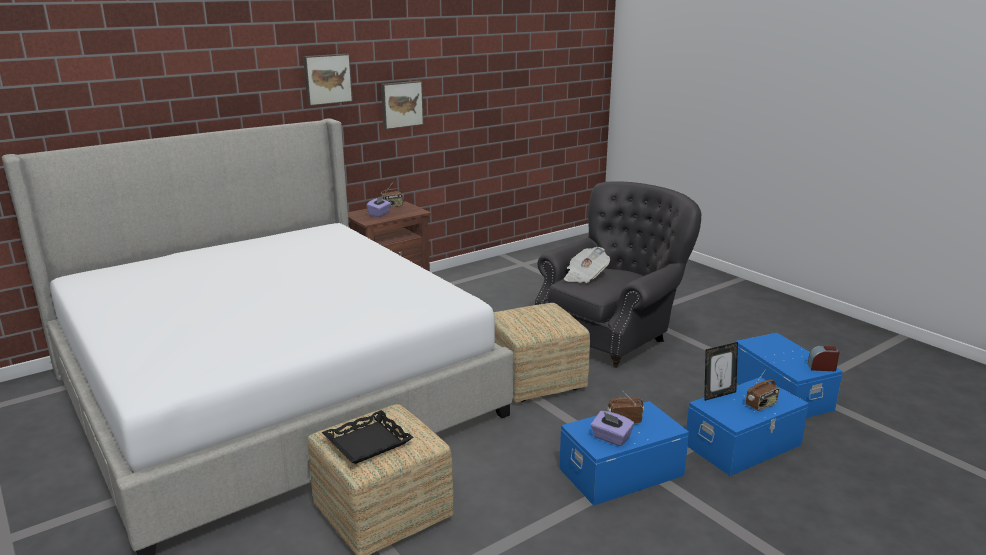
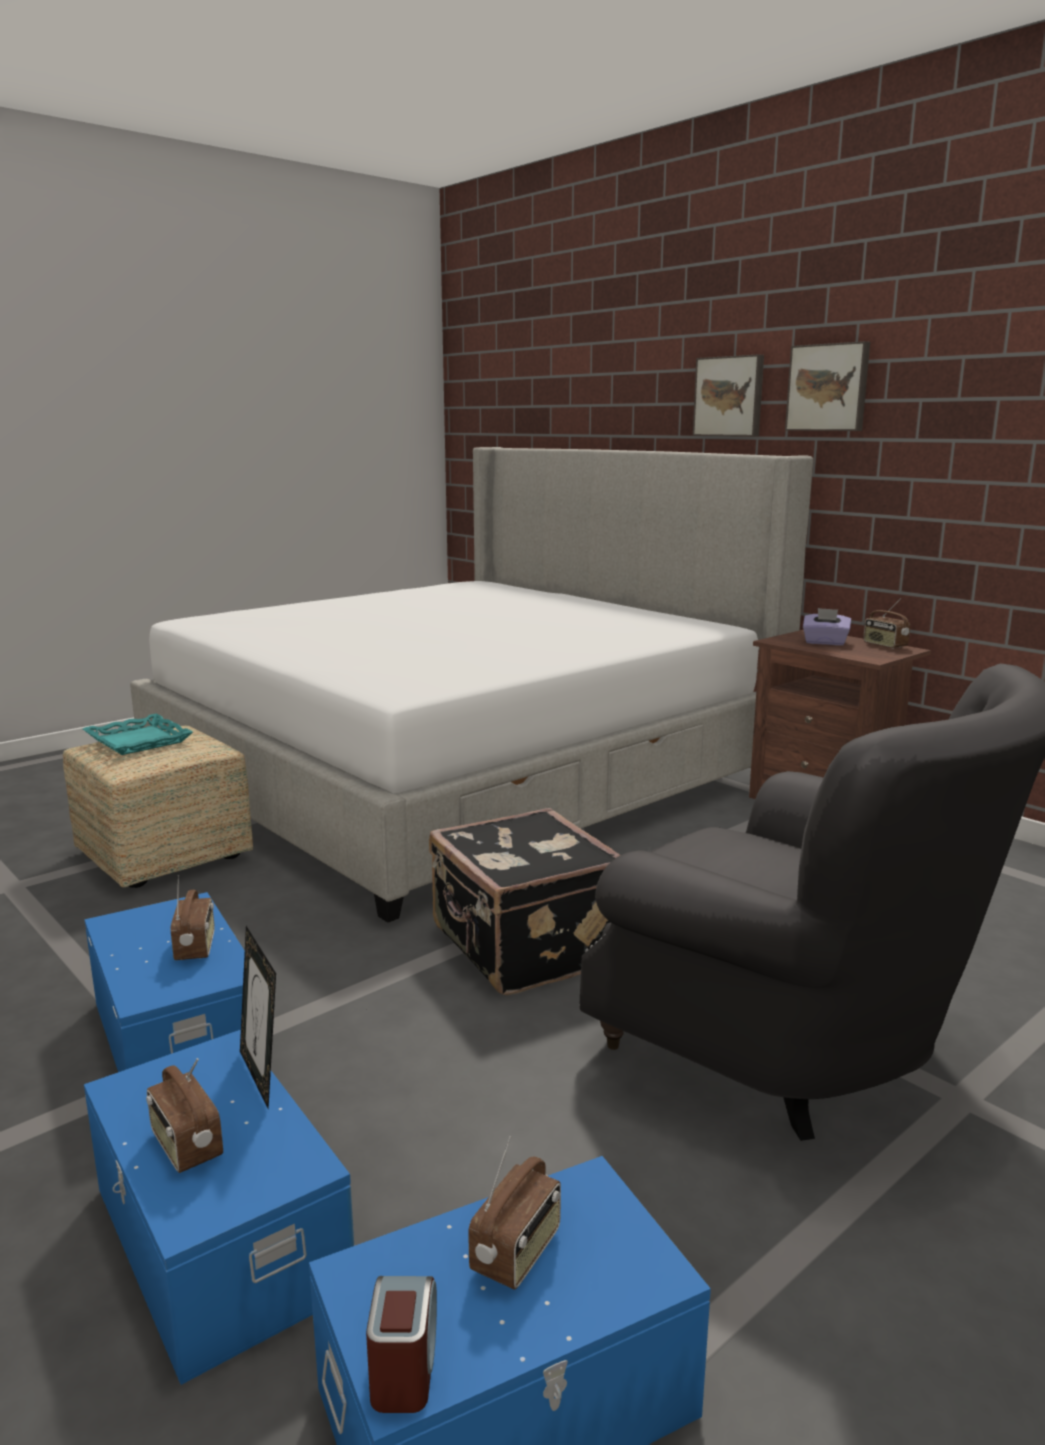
camera: 85 degrees right, 5 degrees down
(368, 443) = (138, 741): black tray -> turquoise tray
(401, 104) = (964, 450): picture -> picture (730, 396)
(536, 380) = (524, 947): ottoman -> black suitcase
(585, 277) = (756, 846): newspaper -> none
(611, 438) = (140, 932): purple tissue box -> none
(779, 353) = (517, 1253): none -> radio

